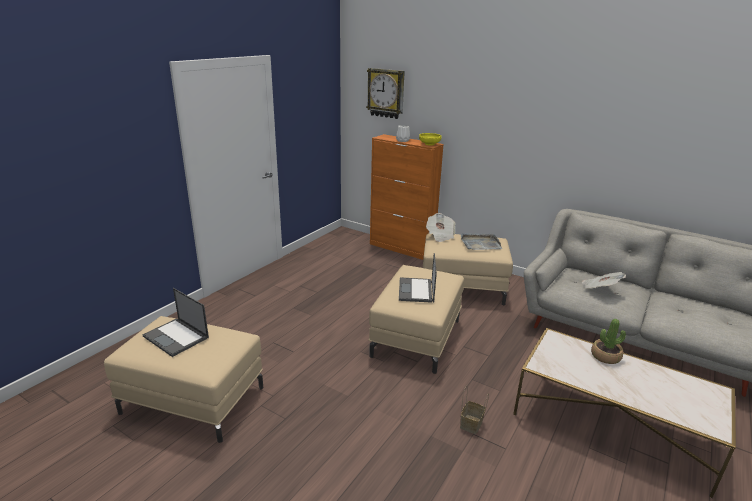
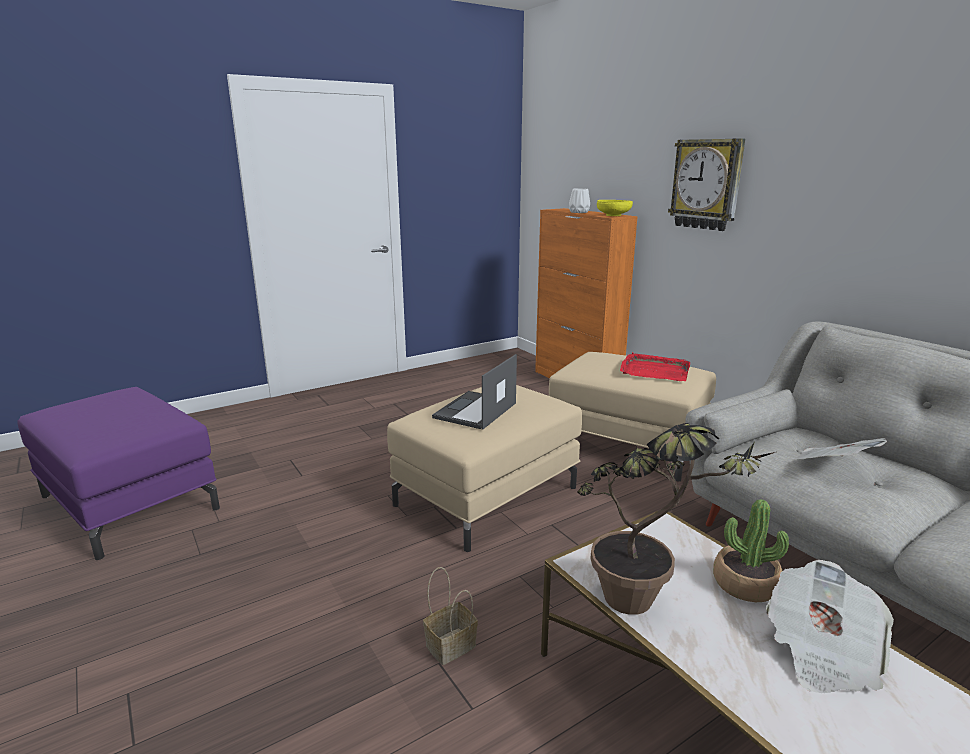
camera: 25 degrees right, 5 degrees down
(176, 337) = (109, 407): laptop -> none
(194, 399) = (130, 502): beige ottoman -> purple ottoman
(386, 93) = (570, 146): wall clock -> wall clock (706, 184)
(440, 235) = (599, 354): newspaper -> newspaper (821, 652)
(480, 243) = (654, 371): grey tray -> red tray
(579, 377) = (645, 605): none -> potted plant

